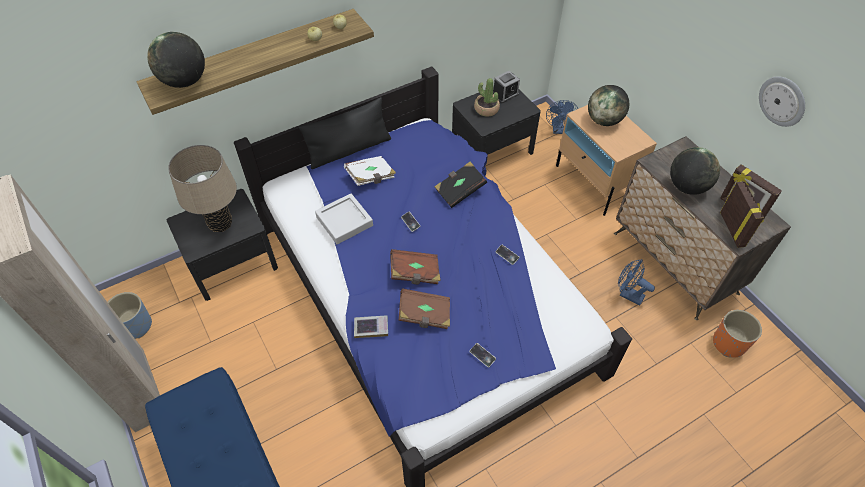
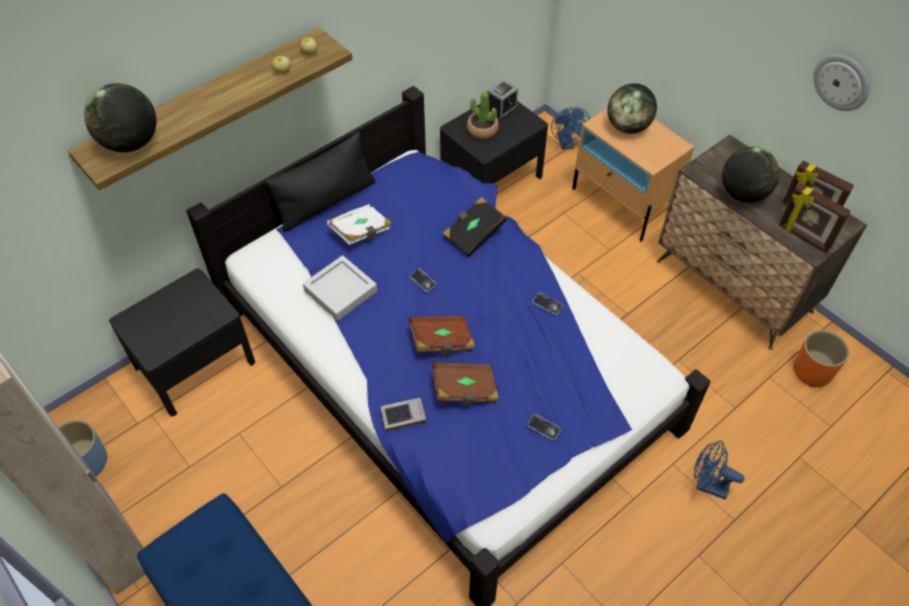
camera: 10 degrees left, 0 degrees up
(220, 223) = (180, 316): beige table lamp -> none
(628, 294) = (687, 331): blue fan -> blue fan (707, 485)
(733, 229) = (803, 237): picture frame -> picture frame turned 150 degrees clockwise

